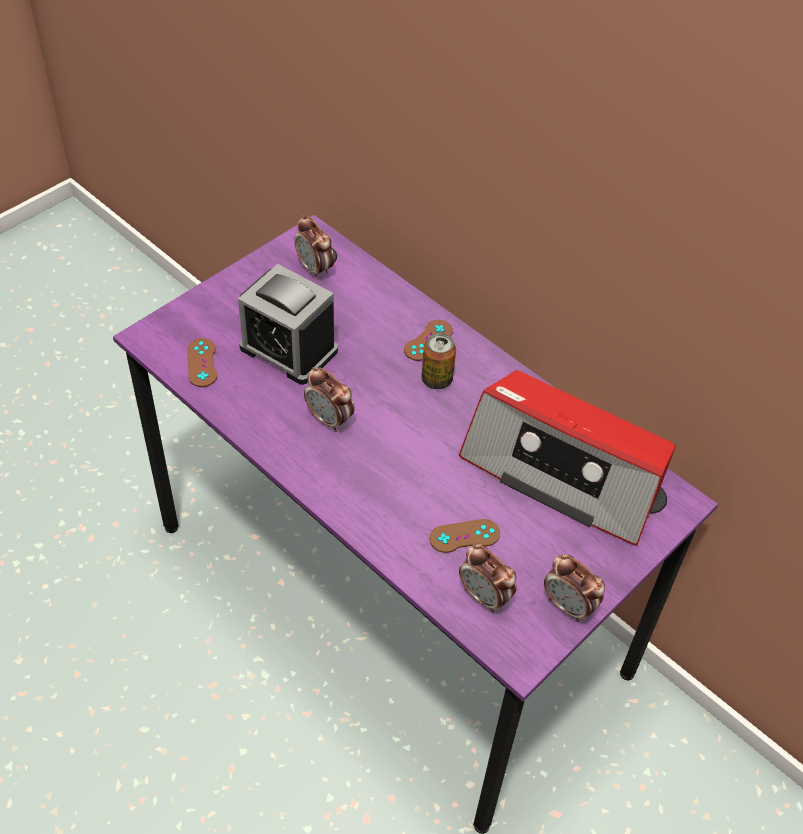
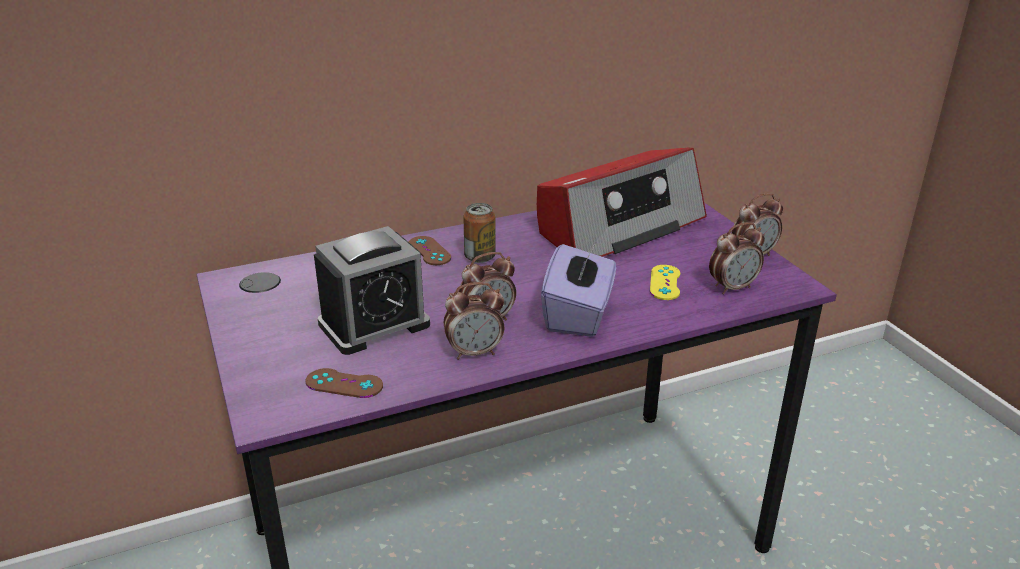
camera: 65 degrees left, 20 degrees down
(315, 269) = (277, 287): alarm clock -> alarm clock (475, 352)
(369, 481) = (578, 314): none -> purple tissue box
(464, 536) = (665, 282): brown game controller -> yellow game controller

